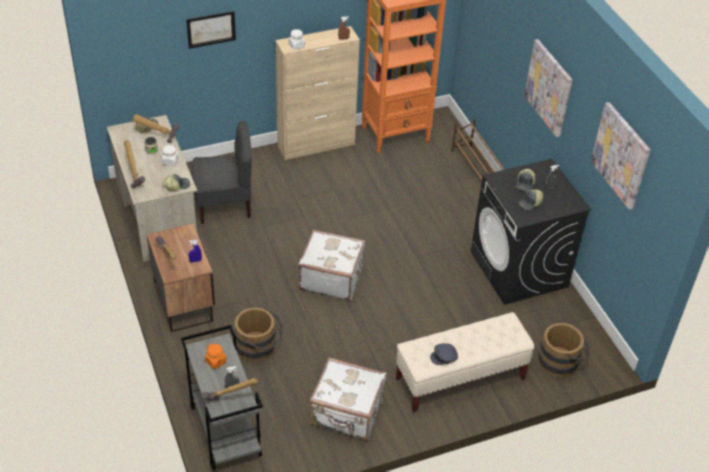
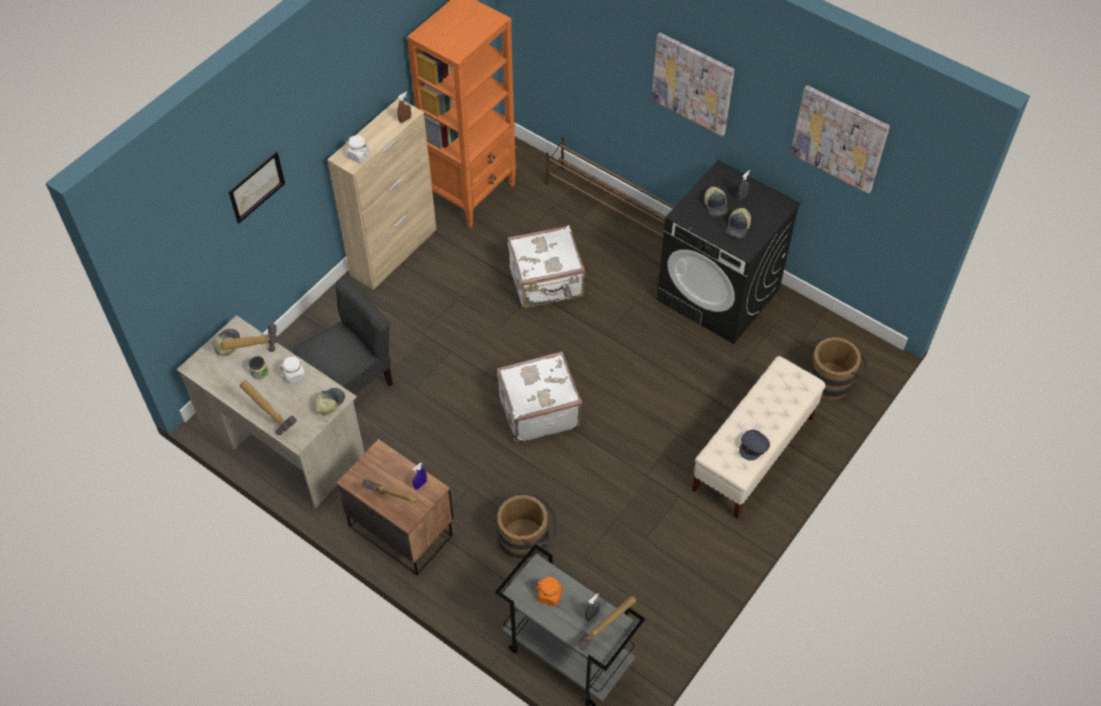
camera: 30 degrees left, 10 degrees up
(347, 414) = (675, 560): white suitcase -> white suitcase (547, 283)

